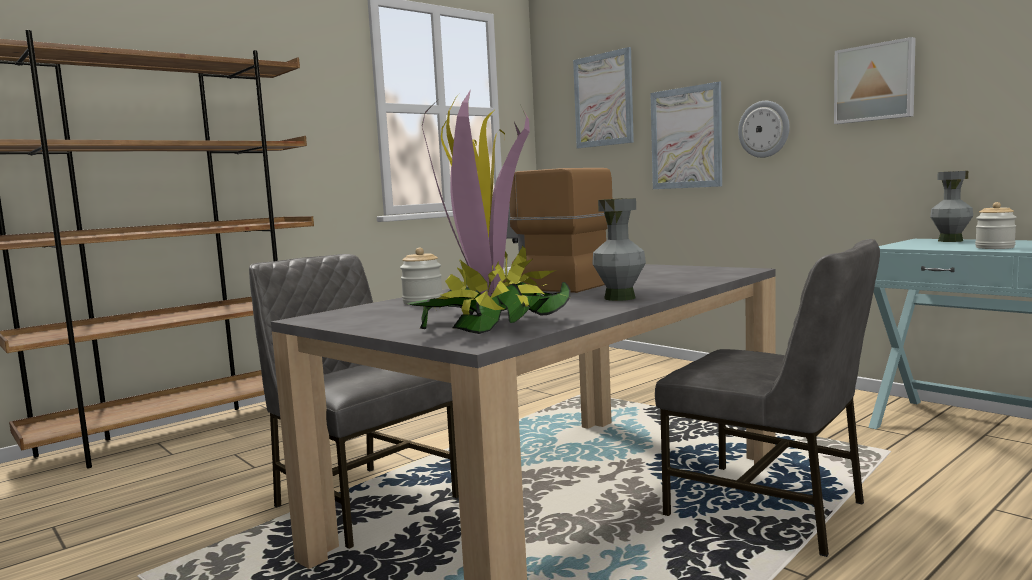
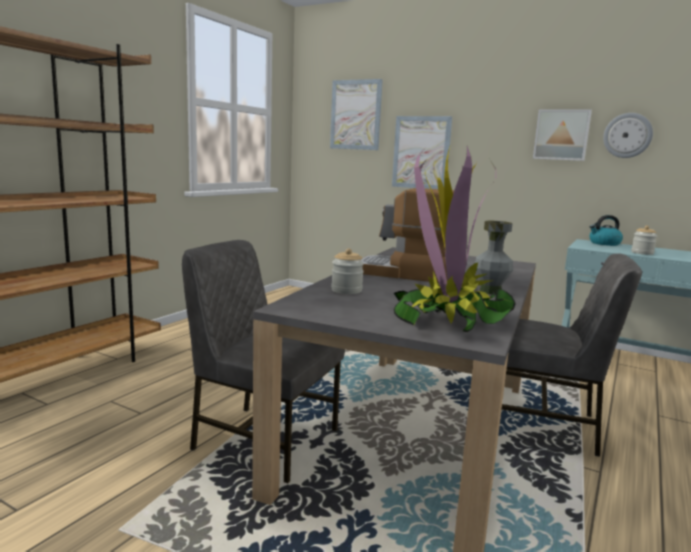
camera: 20 degrees left, 5 degrees up
(764, 129) = (481, 154): wall clock -> wall clock (627, 135)
(950, 241) = (604, 243): grey vase -> kettle

